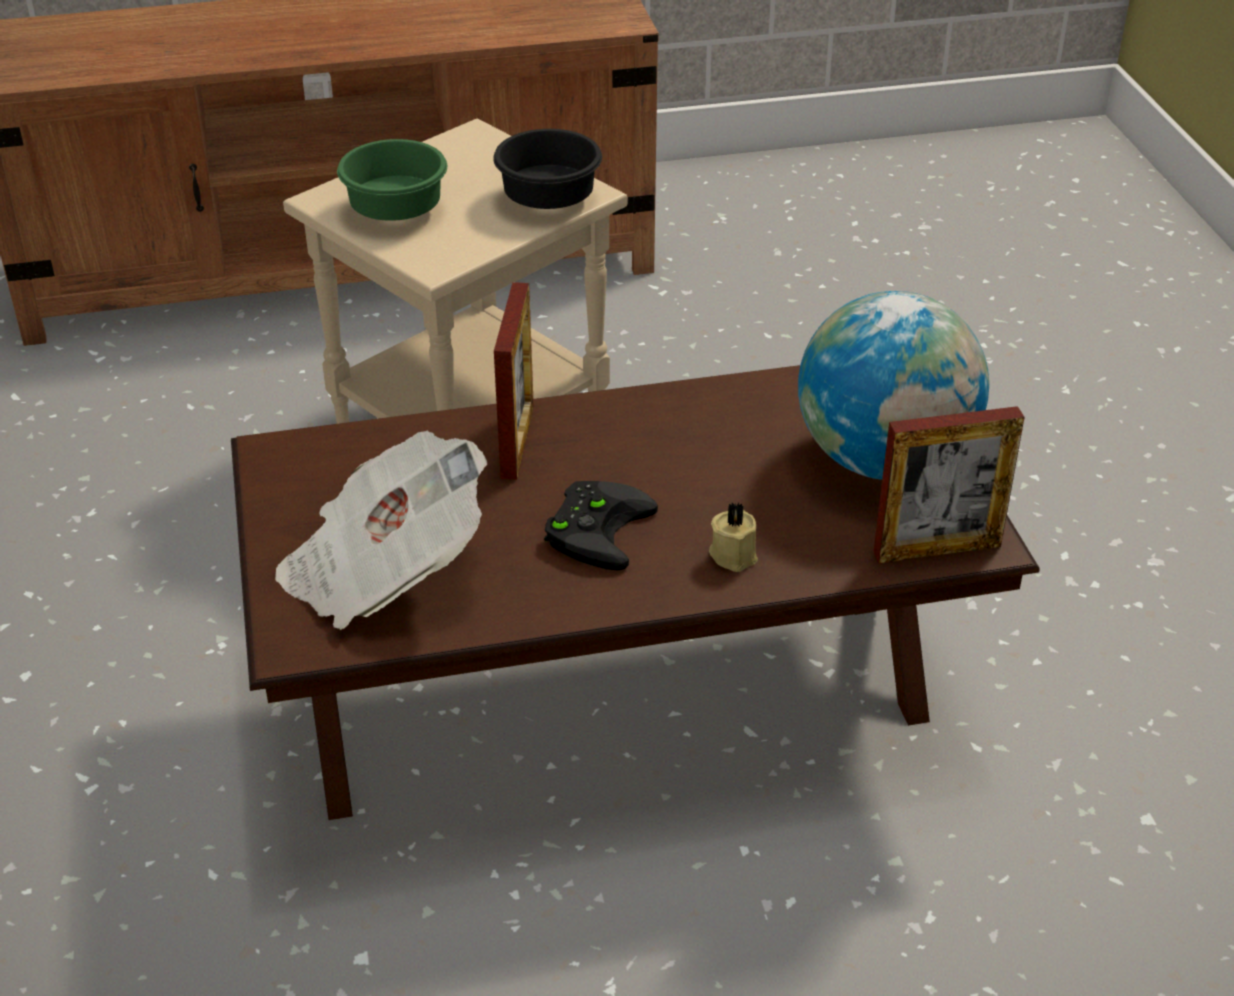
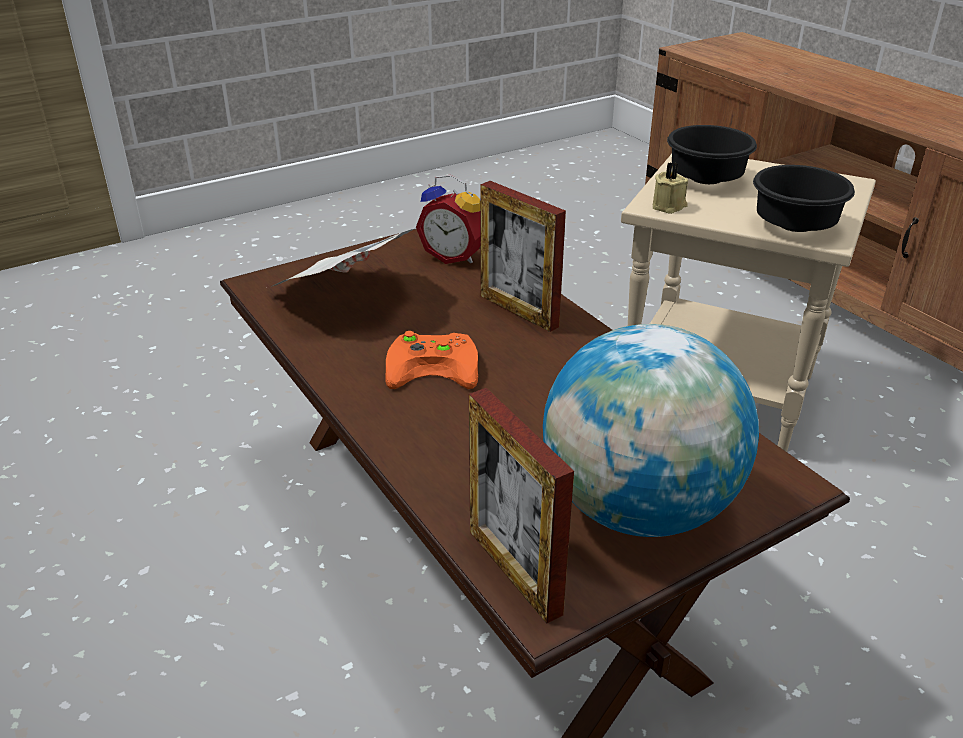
camera: 70 degrees right, 5 degrees down
(348, 459) = (454, 256): none -> alarm clock
(392, 212) = (703, 179): green bowl -> black bowl
(517, 442) = (518, 311): picture frame -> picture frame turned 60 degrees clockwise
(596, 527) = (436, 366): black game controller -> orange game controller
(734, 554) = (438, 440): beige candle -> beige candle (669, 206)

